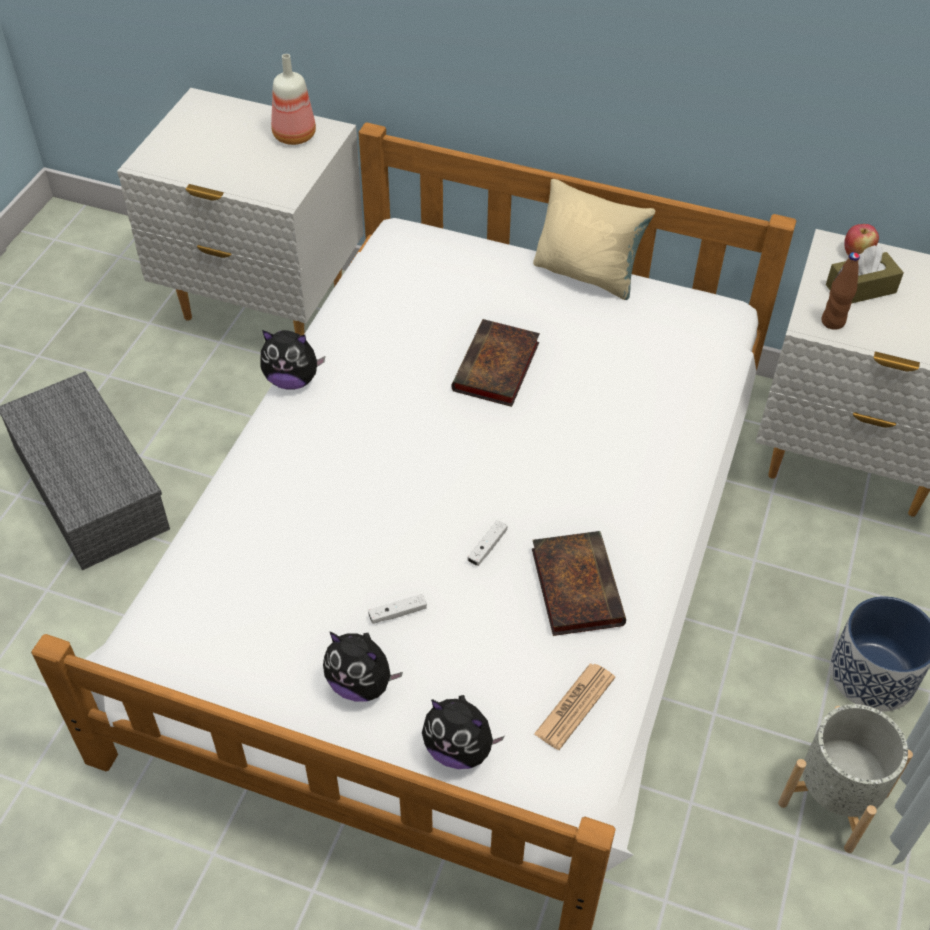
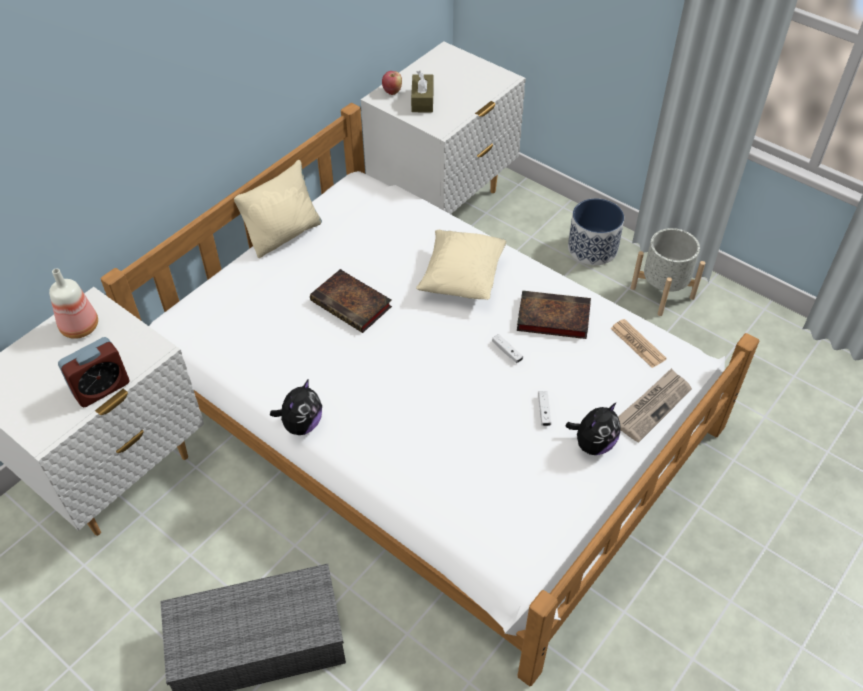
camera: 70 degrees left, 0 degrees up
(218, 178) = (101, 388): none -> alarm clock
(459, 749) = (653, 406): plush toy -> newspaper
(600, 465) = (462, 278): none -> beige pillow
(833, 322) = (444, 120): brown bottle -> none

